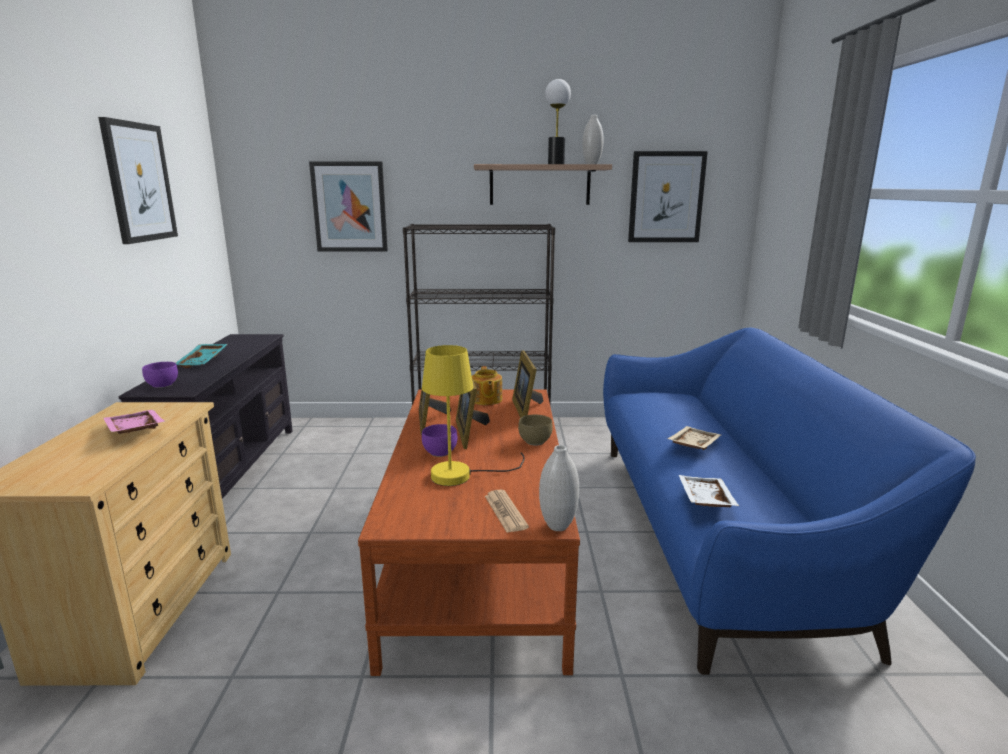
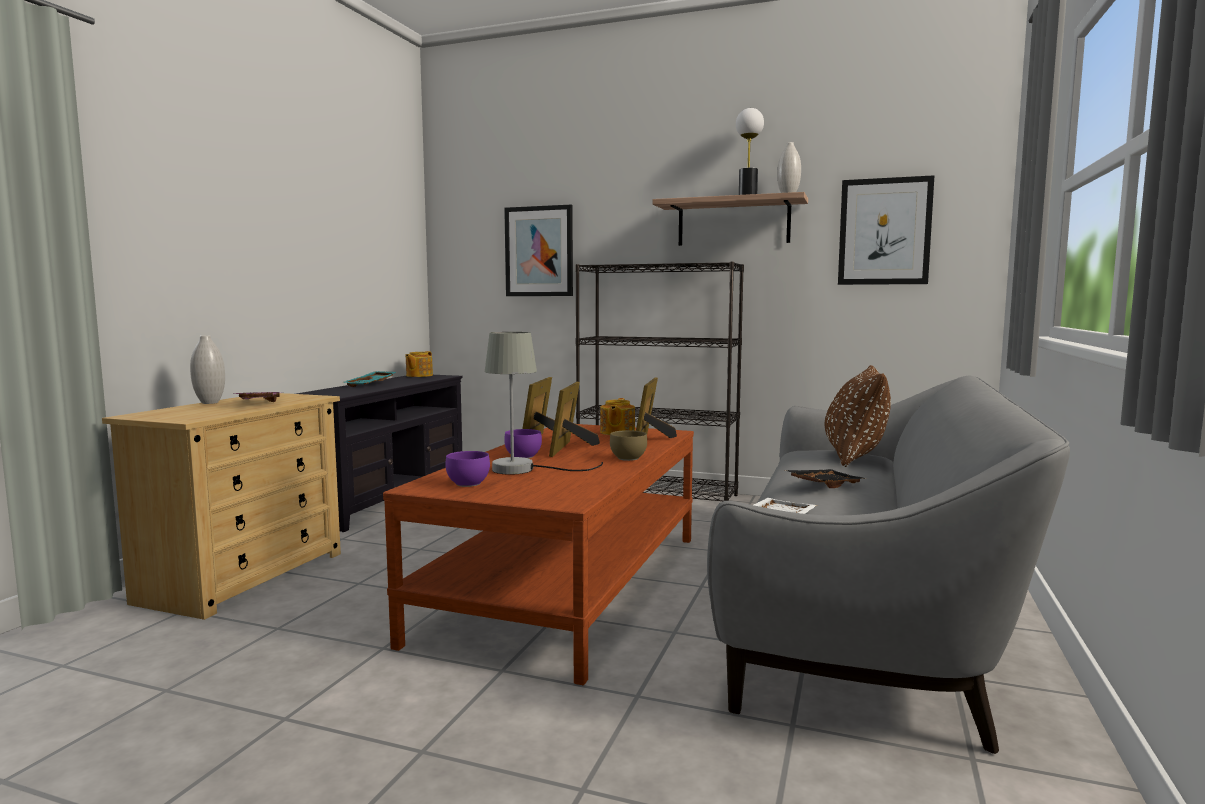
camera: 20 degrees right, 10 degrees down
(139, 182) = (337, 217): picture -> none
(161, 385) = (320, 393): purple bowl -> purple bowl (467, 483)
(237, 338) = (418, 375): none -> teapot
(462, 474) = (526, 469): yellow table lamp -> grey table lamp
(505, 511) = (534, 491): newspaper -> none
(558, 526) = (572, 504): white vase -> white vase (210, 403)
(678, 401) = (854, 457): none -> brown pillow
(692, 445) = (823, 485): beige tray -> black tray
(718, 533) = (866, 609): blue sofa -> grey sofa

